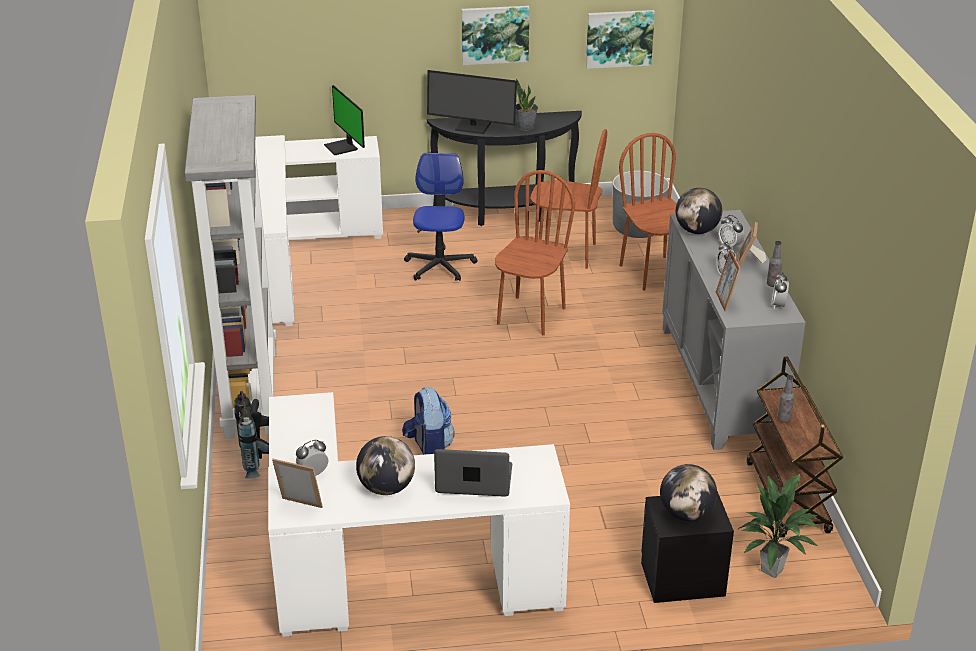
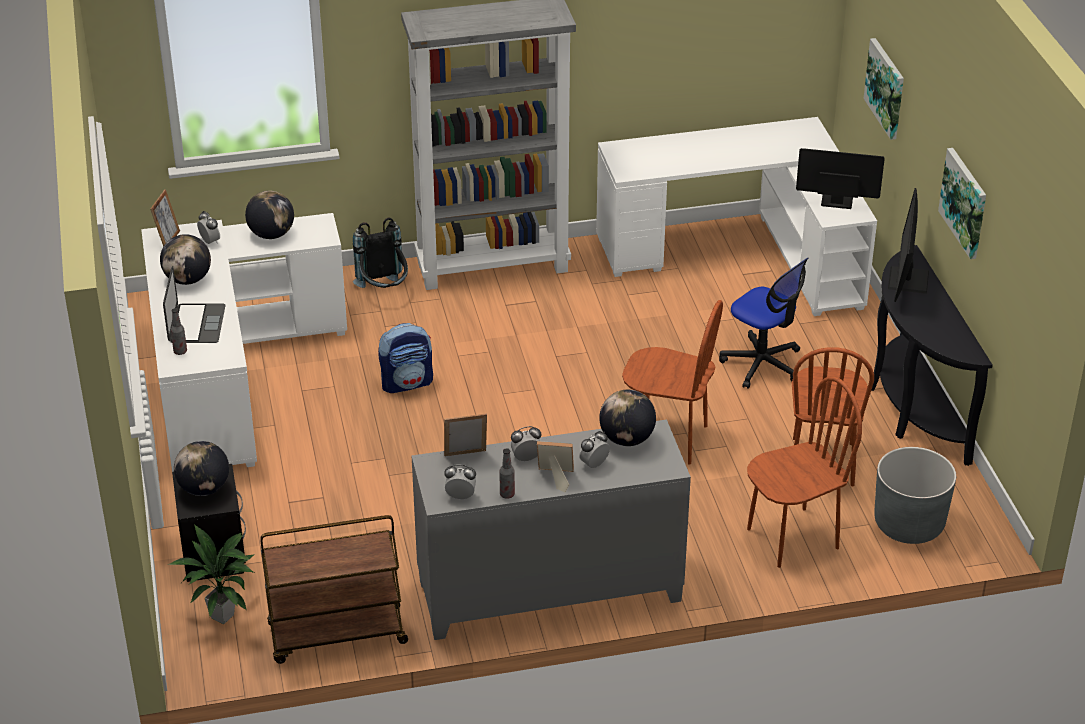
camera: 85 degrees right, 5 degrees up
(299, 437) = (271, 234): none -> globe
(342, 147) = (836, 200): monitor -> monitor turned 45 degrees clockwise
(440, 266) = (762, 364): office chair -> office chair turned 45 degrees clockwise
(525, 126) = (922, 320): potted plant -> none
(619, 38) = (1029, 311): picture -> picture (886, 88)
(784, 419) = (333, 547): bottle -> bottle (180, 351)

